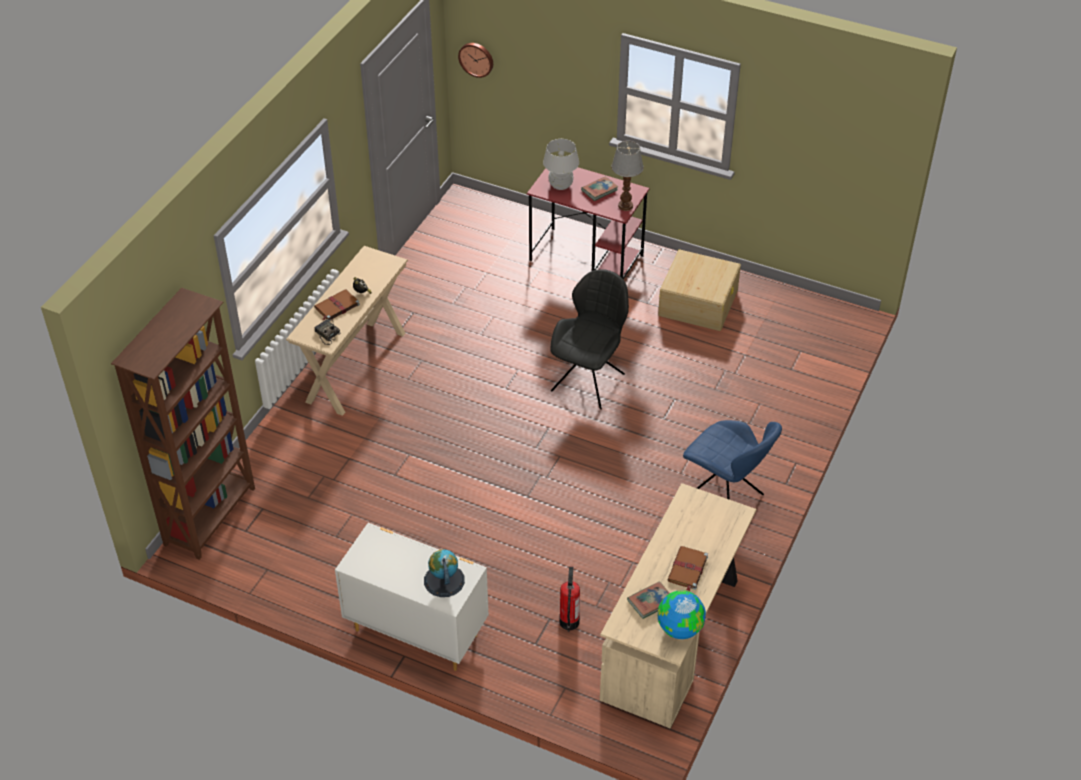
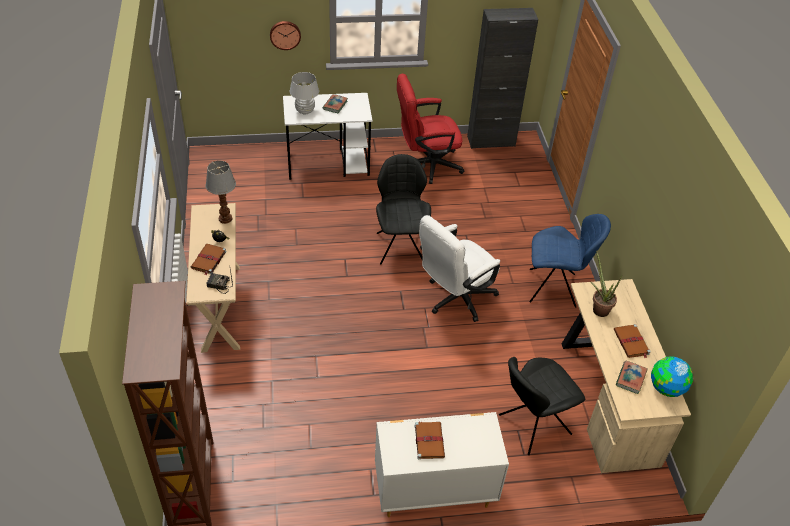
camera: 35 degrees left, 0 degrees up
(400, 561) = (429, 440): none -> brown book
(444, 580) = (475, 439): globe -> none
(476, 59) = (200, 32): wall clock -> wall clock (285, 34)
(569, 622) = (532, 425): fire extinguisher -> black chair
(587, 258) = (328, 163): red desk -> white desk
(600, 462) = (455, 299): none -> white office chair
(625, 205) = (361, 109): table lamp -> table lamp (225, 218)
(686, 520) = (598, 308): none -> potted plant
(698, 302) = (426, 165): beige storage box -> red office chair
(805, 303) = (491, 141): none -> black cabinet

